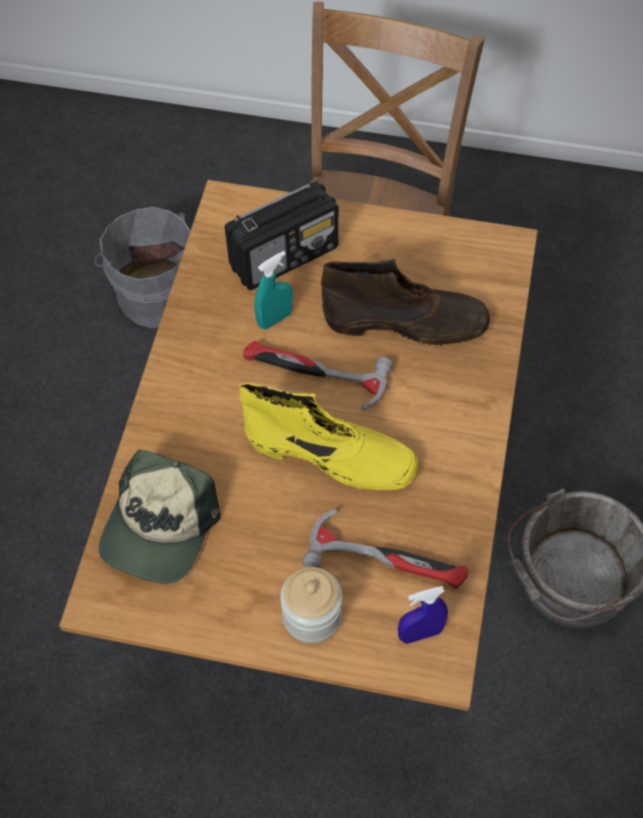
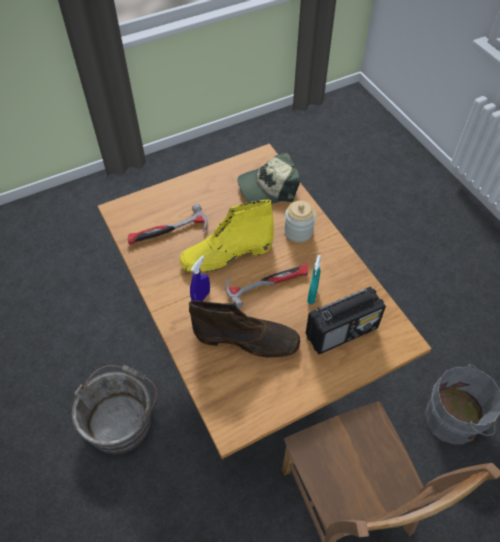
camera: 140 degrees right, 5 degrees down
(159, 528) = (268, 187): cap -> cap turned 90 degrees counterclockwise
(285, 256) = (342, 331): radio -> radio turned 135 degrees counterclockwise
(312, 616) = (181, 196): jar -> jar (298, 231)
(407, 322) = (247, 339): brown boot -> brown boot turned 135 degrees counterclockwise
(420, 633) = (134, 215): blue spray bottle -> blue spray bottle (201, 298)

